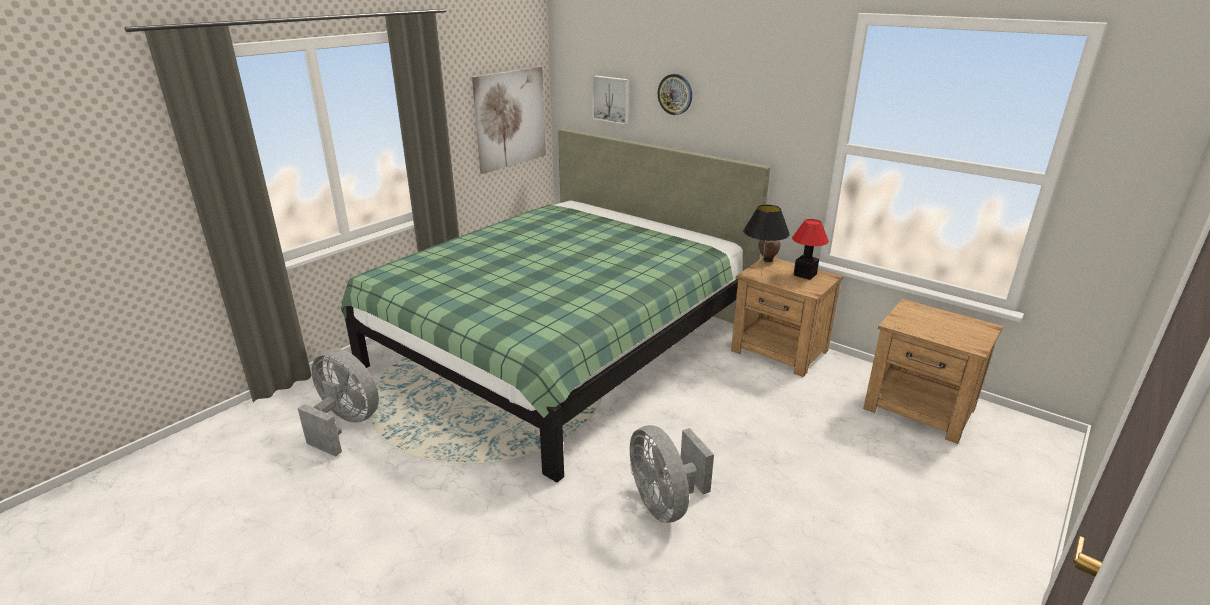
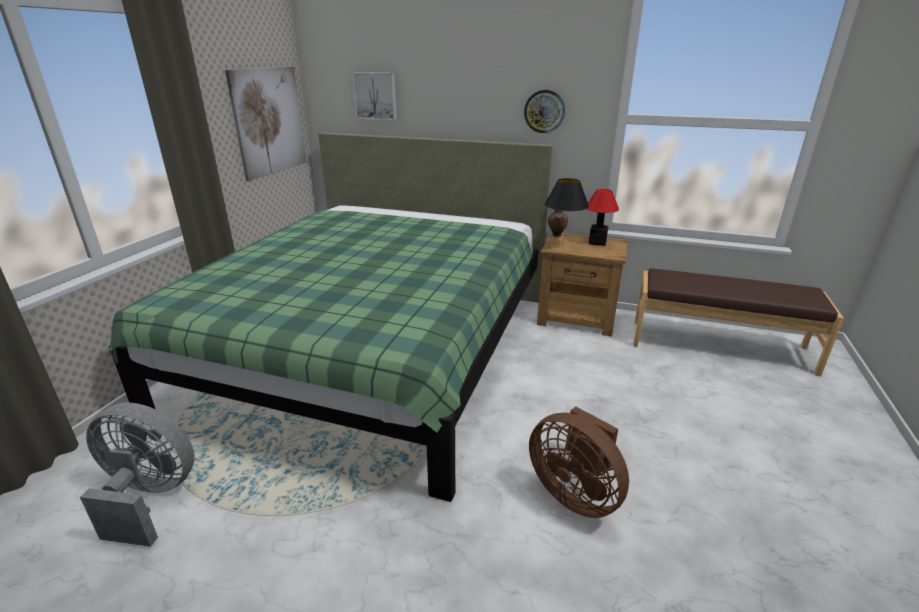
camera: 20 degrees left, 0 degrees up
(665, 503) = (575, 493): grey fan -> brown fan
(675, 94) = (446, 83): wall clock -> wall clock (544, 111)
(920, 410) = (719, 346): brown nightstand -> brown bench

